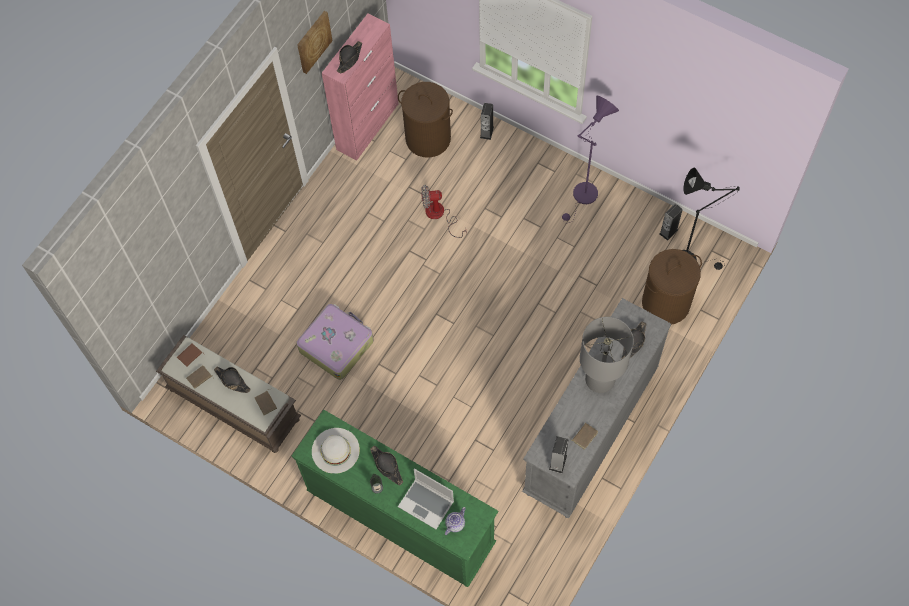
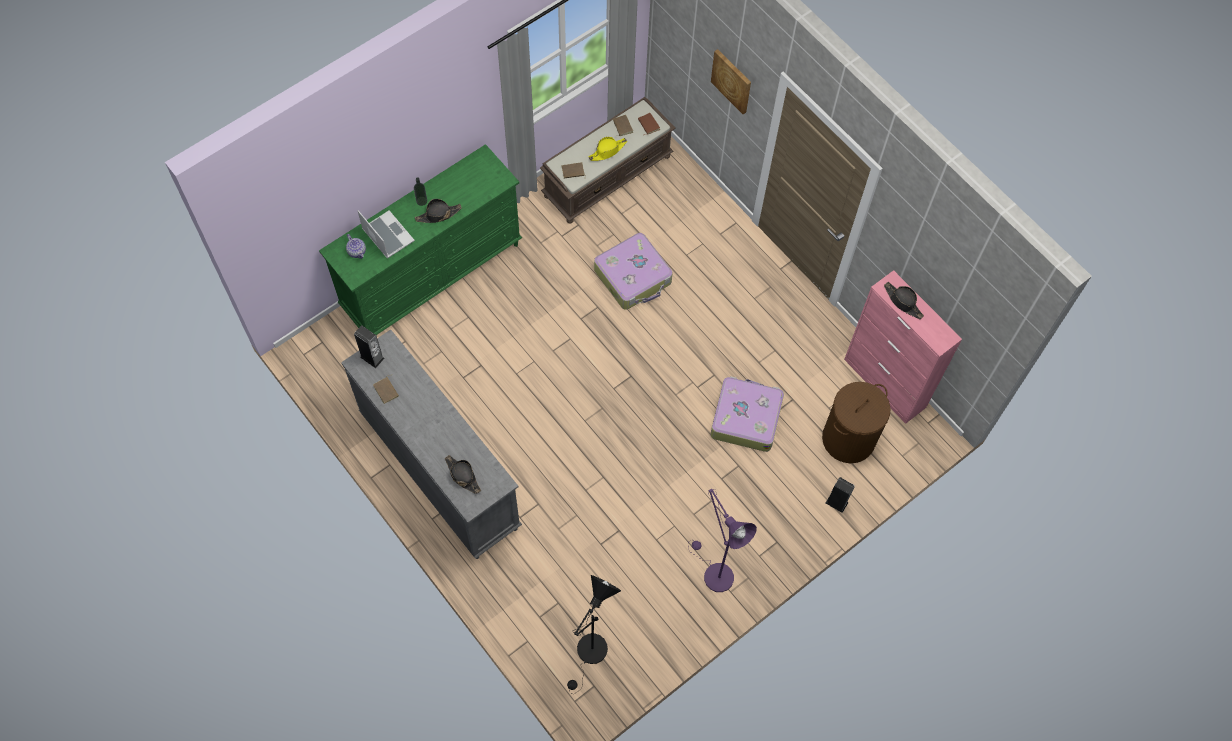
camera: 105 degrees right, 0 degrees up
(232, 381) = (607, 151): black hat -> yellow hat
(313, 41) = (910, 242): picture -> picture (732, 80)
(335, 450) = (473, 179): white hat -> none
(427, 504) = (387, 235): laptop -> laptop turned 90 degrees clockwise
(439, 215) = (745, 418): fan -> suitcase
(599, 379) = (438, 427): grey table lamp -> none
(666, 303) = (550, 607): brown laundry basket -> none
(668, 231) = (636, 648): speaker -> none

